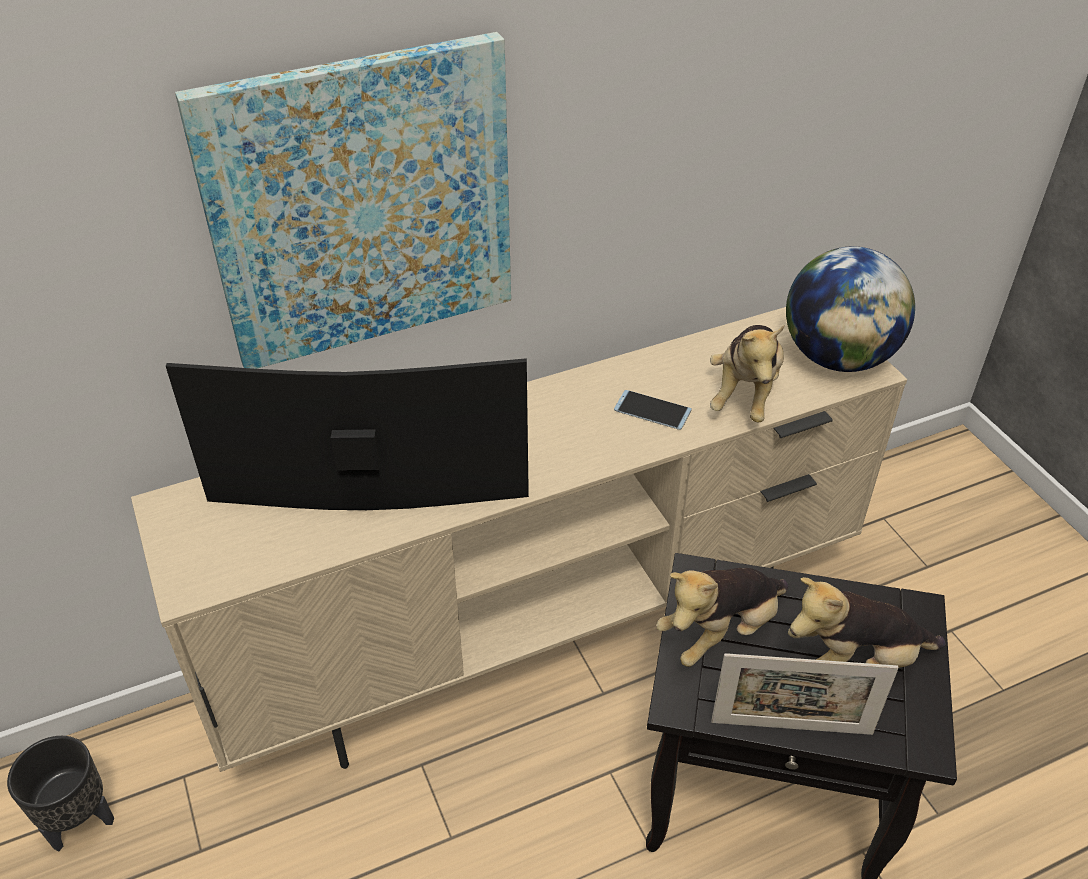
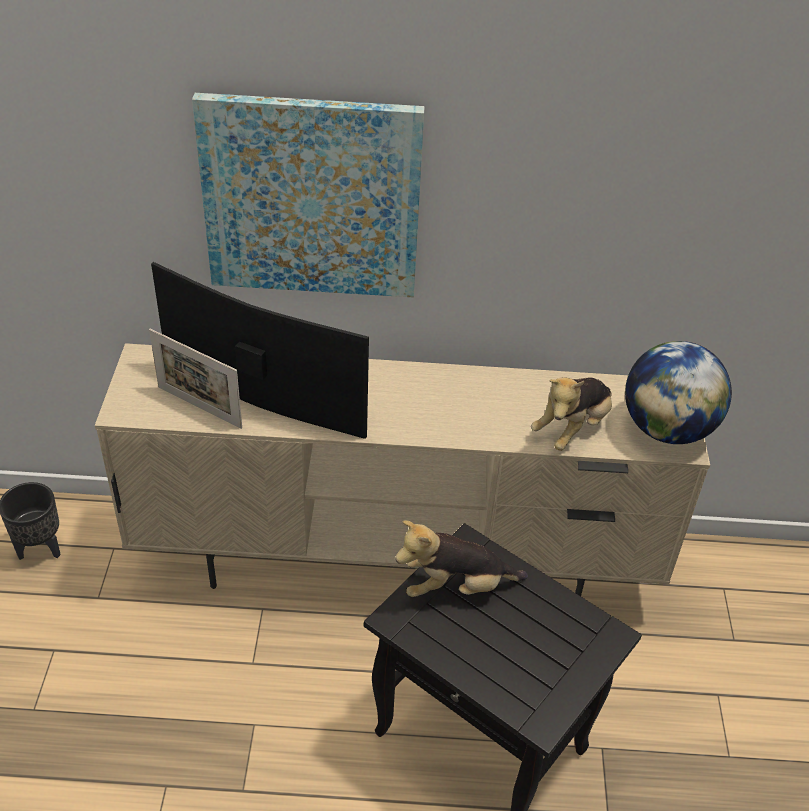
camera: 25 degrees right, 0 degrees up
(652, 410) = (494, 414): phone -> none
(791, 727) = (457, 668): picture frame -> picture frame (199, 407)
(853, 661) = (535, 647): plush toy -> none

